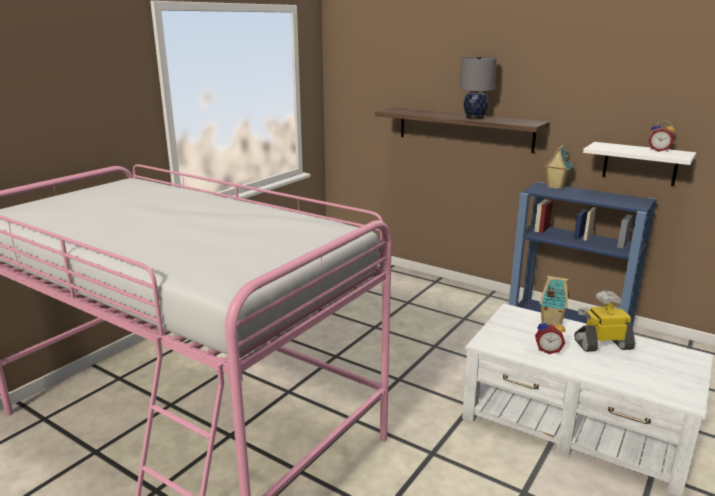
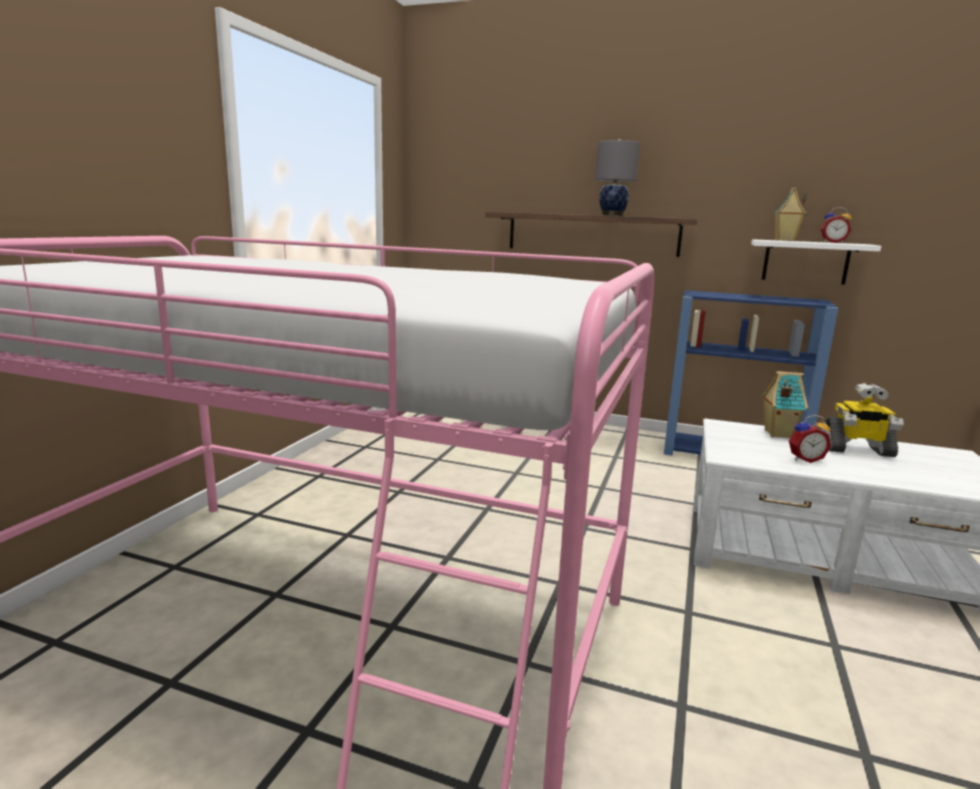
camera: 15 degrees left, 5 degrees down
(555, 187) = (712, 293): toy house -> toy house (784, 240)
(602, 344) = (856, 449): toy robot -> toy robot turned 150 degrees counterclockwise

